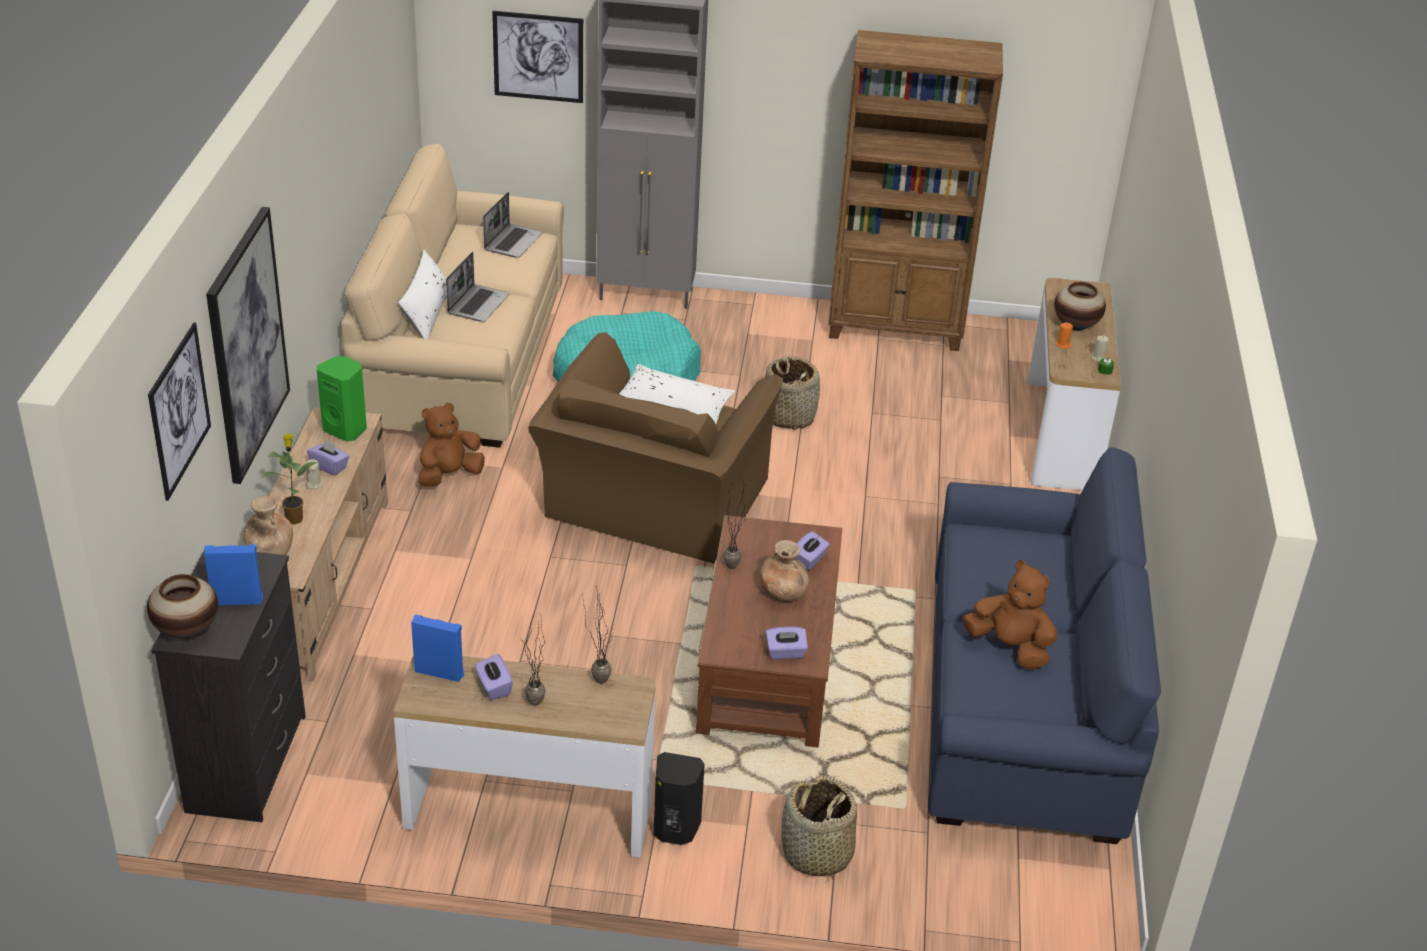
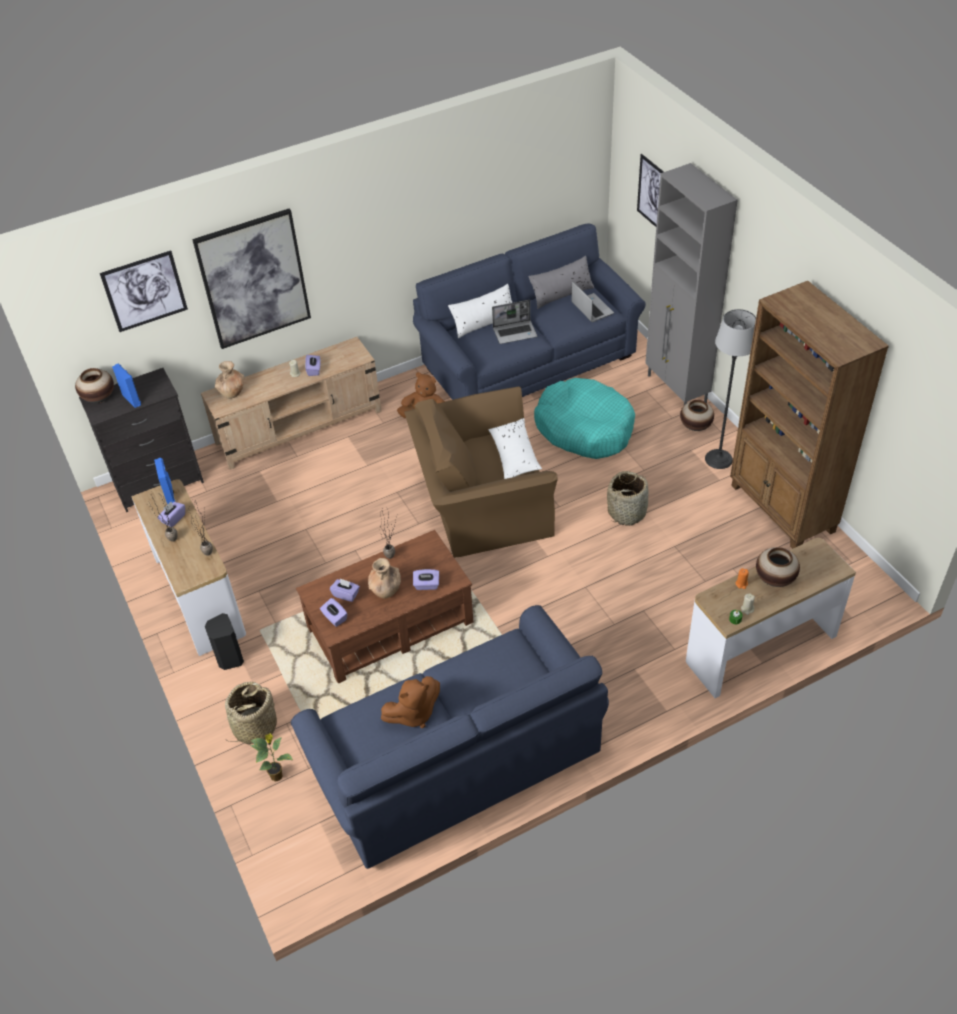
camera: 60 degrees right, 10 degrees up
(295, 518) = (264, 384): potted plant -> potted plant (277, 776)
(346, 429) = (349, 357): green speaker -> none
(457, 246) = (561, 294): none -> grey pillow
(463, 359) = (529, 362): beige sofa -> blue sofa
(513, 242) = (591, 308): laptop -> laptop turned 105 degrees counterclockwise
(718, 313) = (695, 426): none -> vase
(756, 627) = (346, 594): none -> purple tissue box
(782, 325) = (719, 459): none -> floor lamp
(1010, 647) = (413, 713): brown plush toy -> brown plush toy turned 60 degrees clockwise

